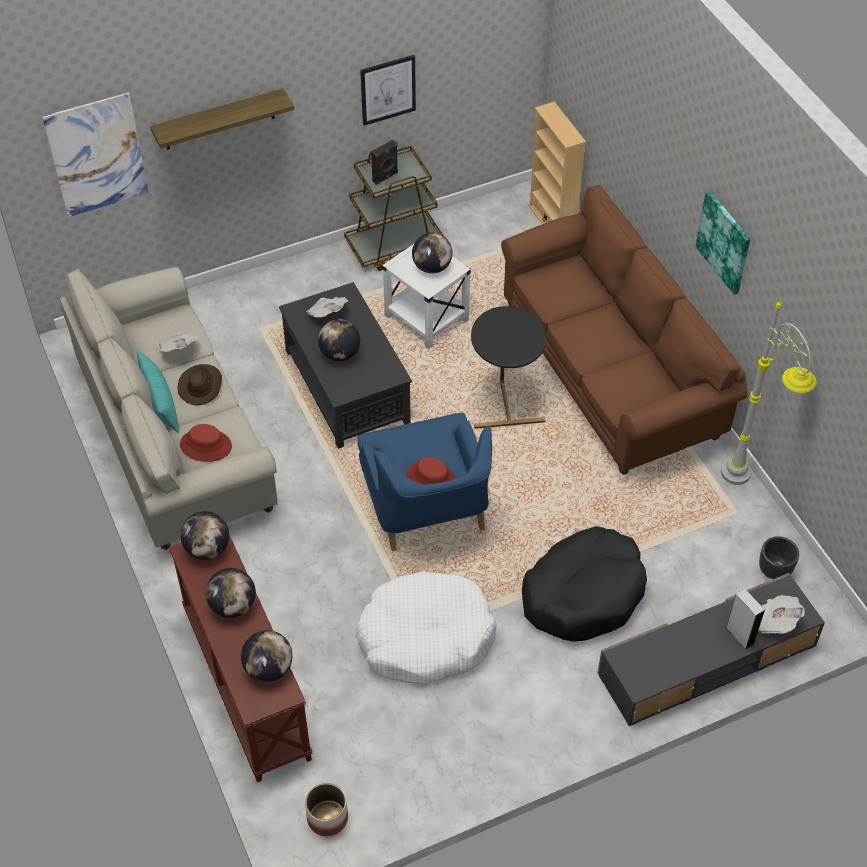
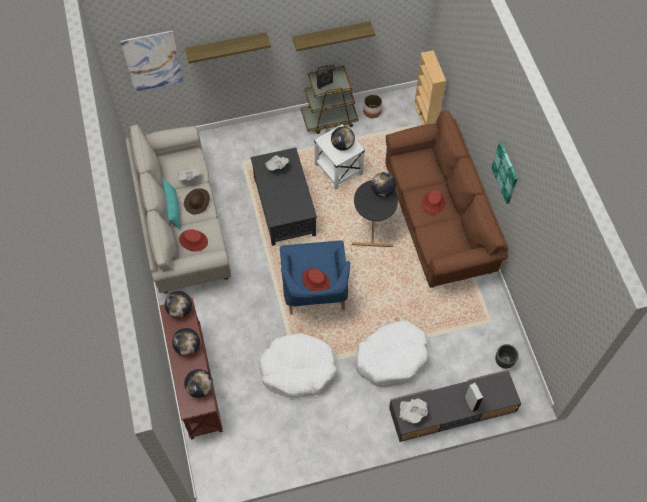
camera: 10 degrees right, 10 degrees up
(327, 818) = (224, 466): planter -> planter (372, 111)
(340, 354) = (279, 193): globe -> globe (382, 191)
(388, 89) = (331, 35): picture -> shelf
(583, 593) = (391, 357): black dog bed -> white dog bed
(602, 334) = (433, 203): none -> red hat
(749, 492) = (501, 309): grey floor lamp -> none
(773, 621) = (492, 397): newspaper -> newspaper (411, 412)

